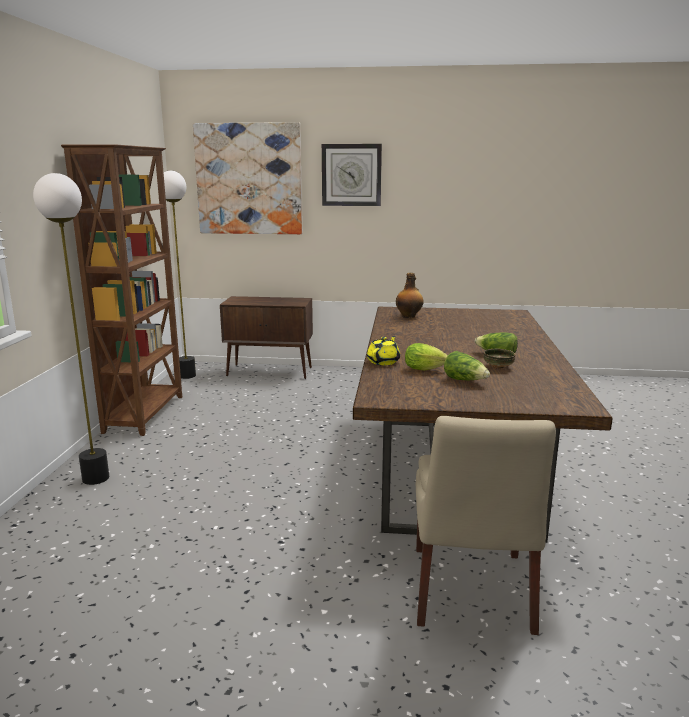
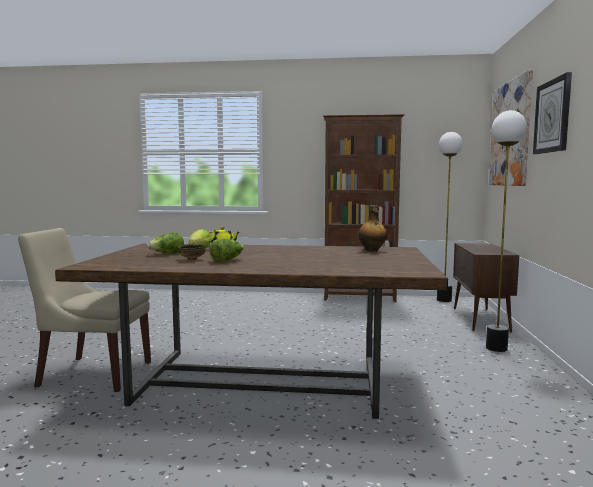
camera: 90 degrees right, 10 degrees down
(96, 478) = (268, 298): floor lamp -> floor lamp (497, 348)

